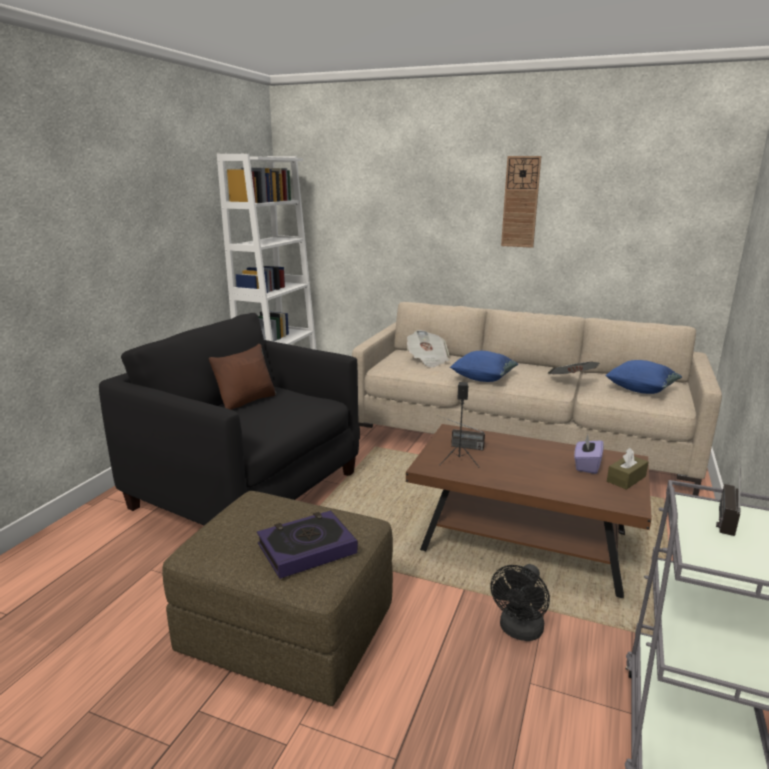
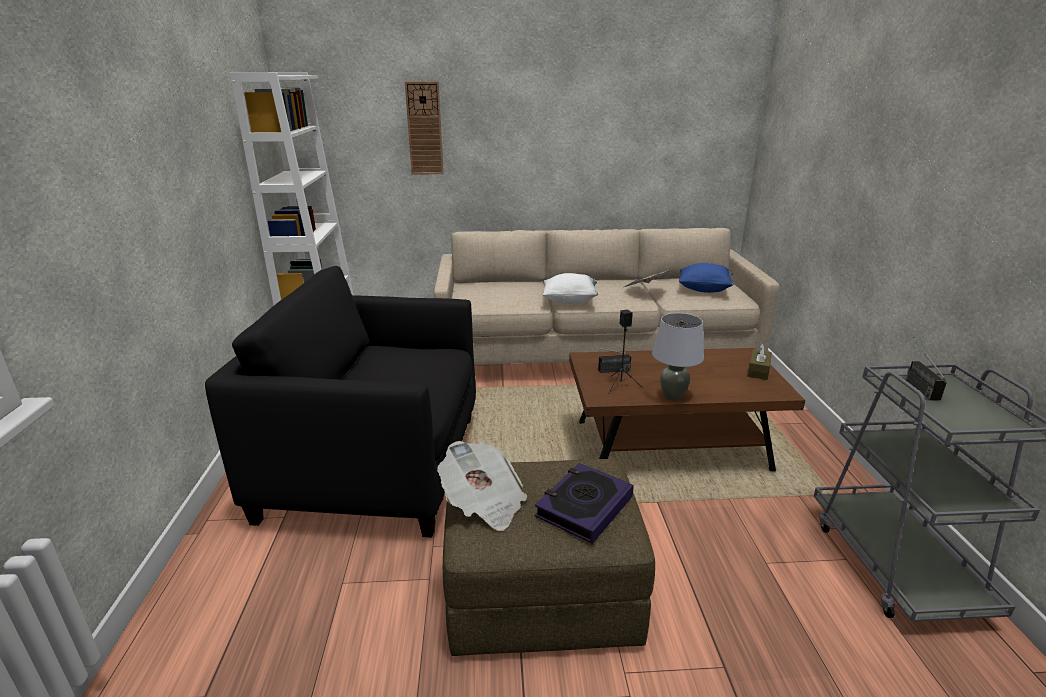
camera: 25 degrees left, 5 degrees up
(247, 401) = (367, 368): brown pillow -> none
(427, 360) = (502, 290): newspaper -> newspaper (483, 503)
(483, 379) = (570, 301): blue pillow -> white pillow
(501, 481) = (672, 396): none -> grey table lamp
(519, 631) = (726, 523): black fan -> none
(520, 202) = (565, 120): wall clock -> wall clock (424, 129)
(586, 465) = (720, 366): purple tissue box -> none

